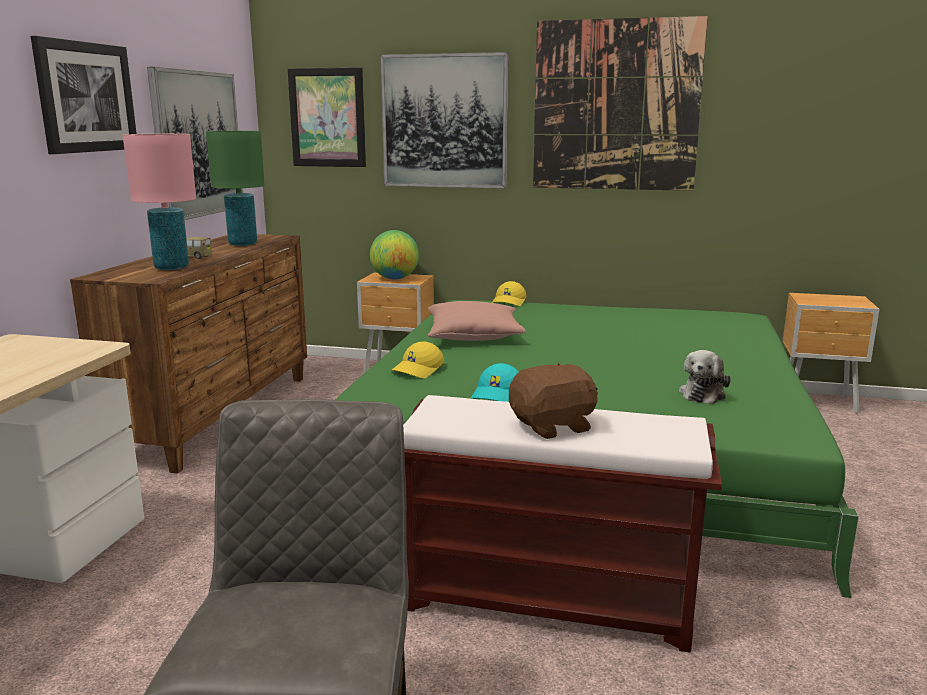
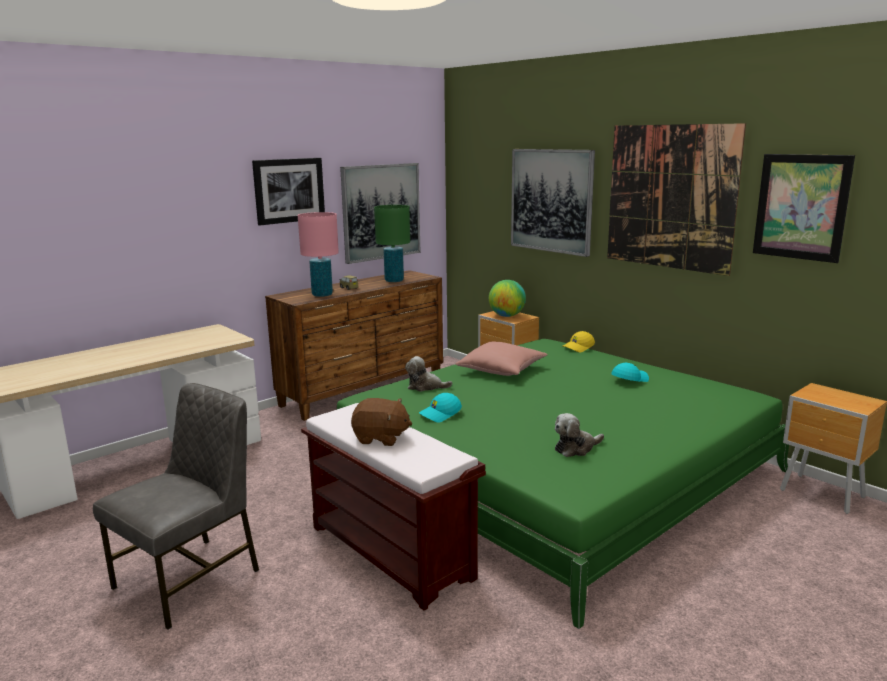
camera: 35 degrees right, 0 degrees up
(327, 118) = (482, 192): picture -> picture (801, 207)
(418, 370) = (425, 387): yellow cap -> plush toy
(621, 320) = (629, 379): none -> turquoise cap

